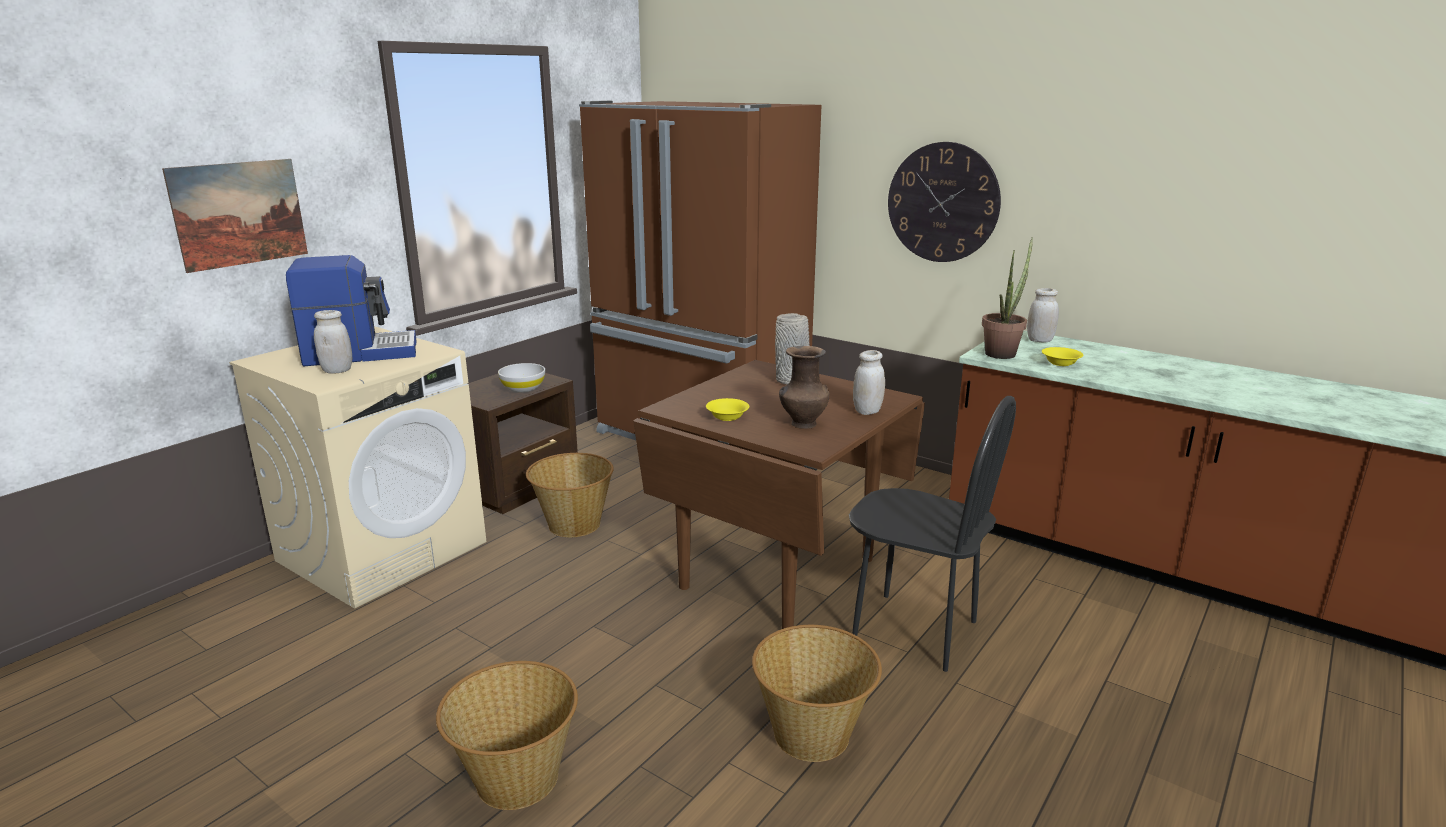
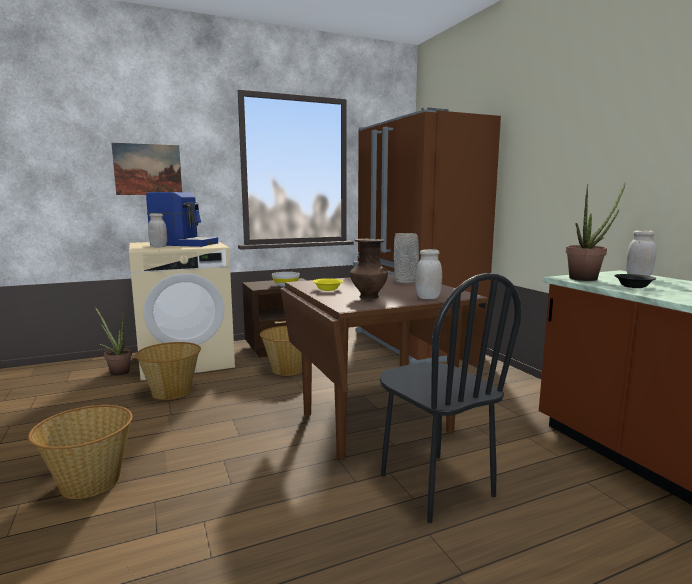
camera: 30 degrees right, 10 degrees down
(283, 604) = (117, 371): none -> potted plant
(813, 735) = (276, 527): basket -> basket (171, 392)
(943, 202) = (576, 173): wall clock -> none
(1061, 363) = (633, 286): yellow bowl -> black bowl

